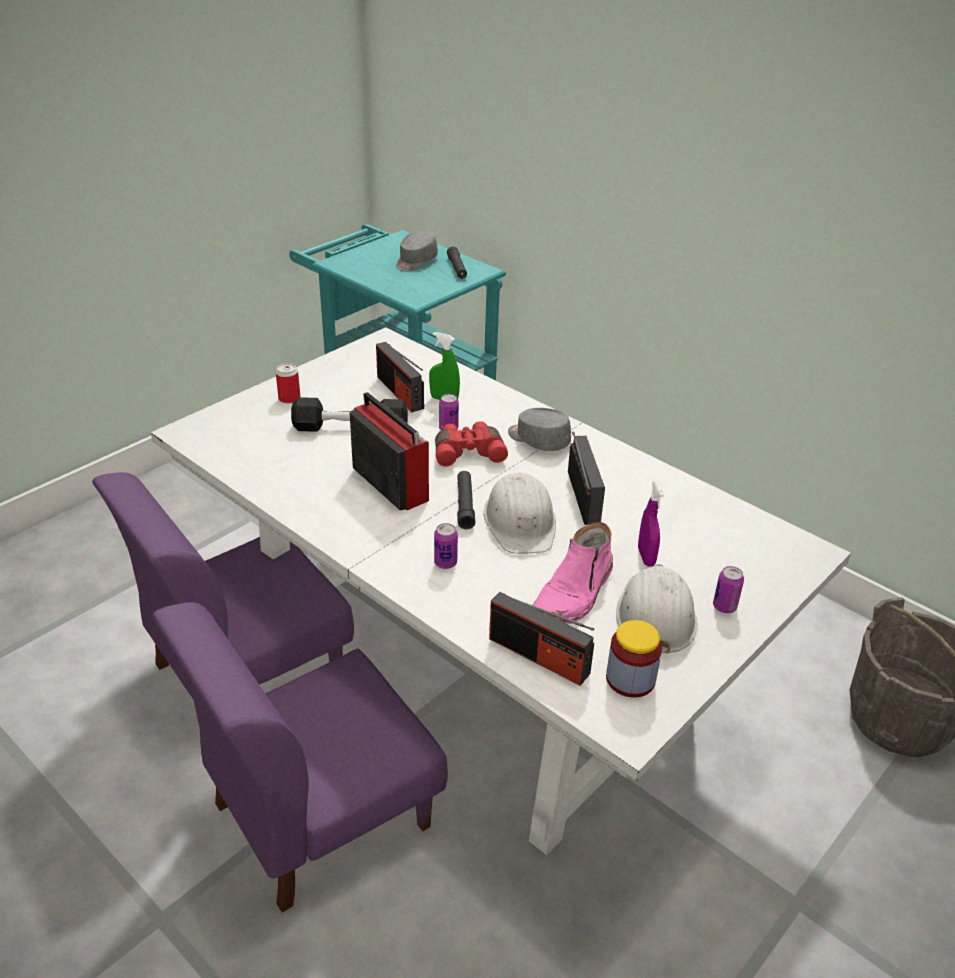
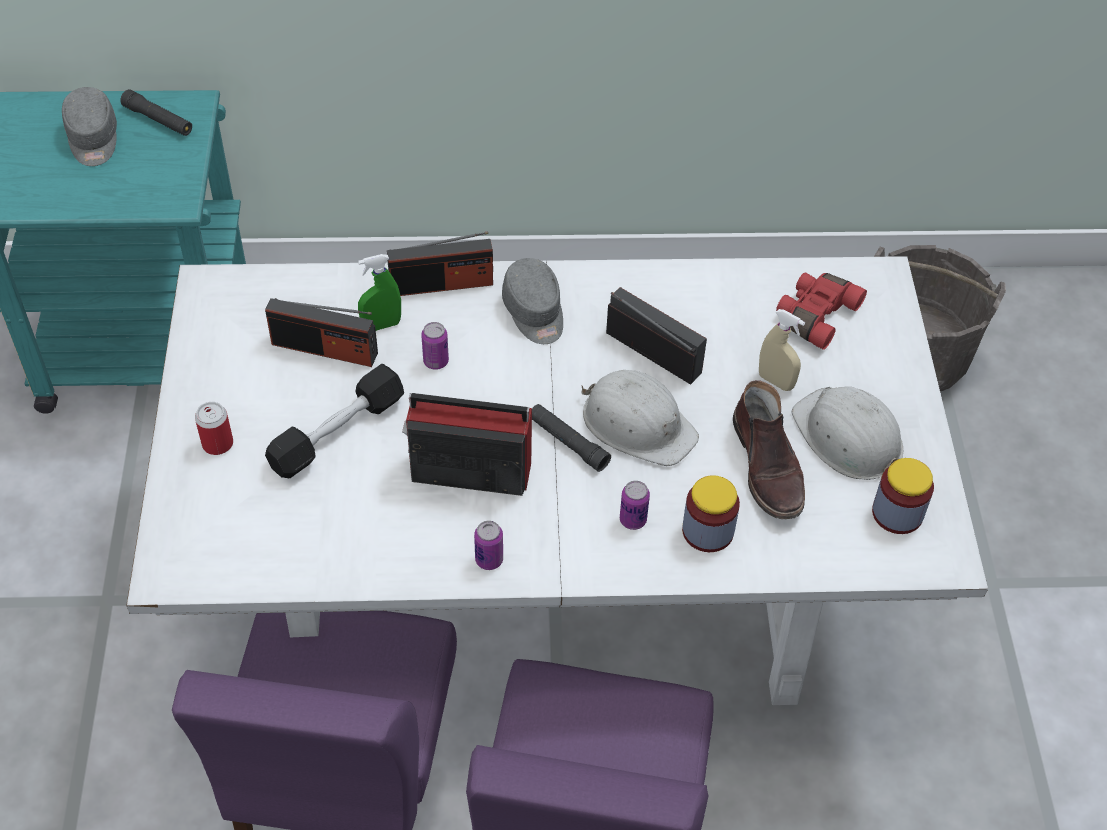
camera: 45 degrees left, 15 degrees up
(468, 452) = (491, 376): red binoculars -> red binoculars (815, 315)
(482, 599) = (707, 531): none -> jar
(538, 440) = (534, 313): grey cap -> grey cap turned 105 degrees counterclockwise
(539, 656) = (814, 549): radio -> radio (441, 284)
(574, 594) = (768, 466): pink boot -> brown boot
(646, 557) = (775, 381): purple spray bottle -> beige spray bottle
(724, 607) = (883, 386): can -> can (489, 560)

